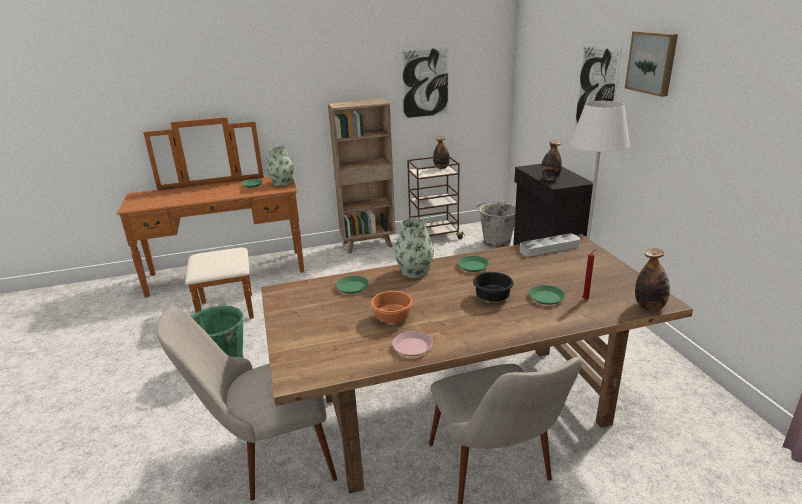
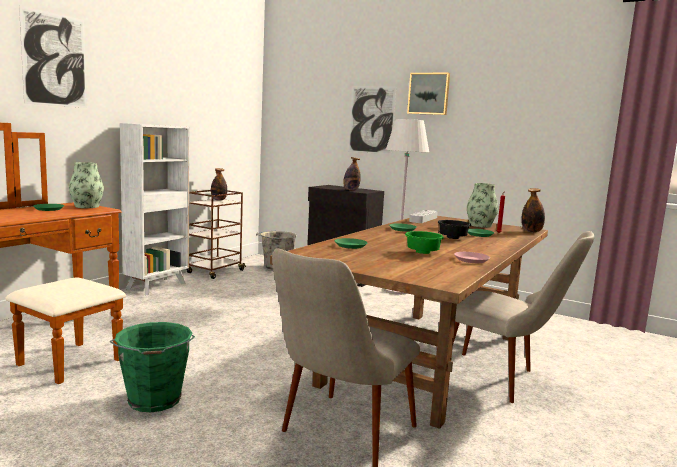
camera: 45 degrees left, 15 degrees down
(368, 245) = (157, 286): brown bookcase -> white bookcase
(392, 319) = (424, 253): orange bowl -> green bowl
(414, 271) = (372, 235): vase -> vase (480, 225)
(425, 83) = (201, 116): picture -> picture (55, 60)

